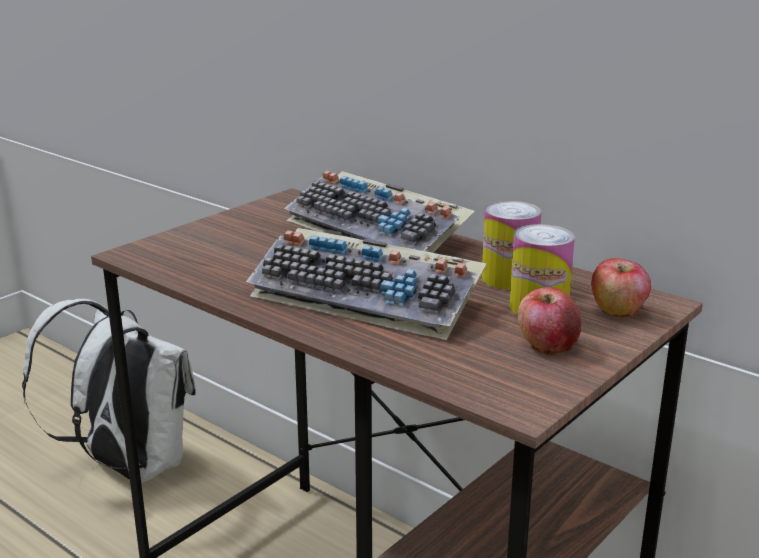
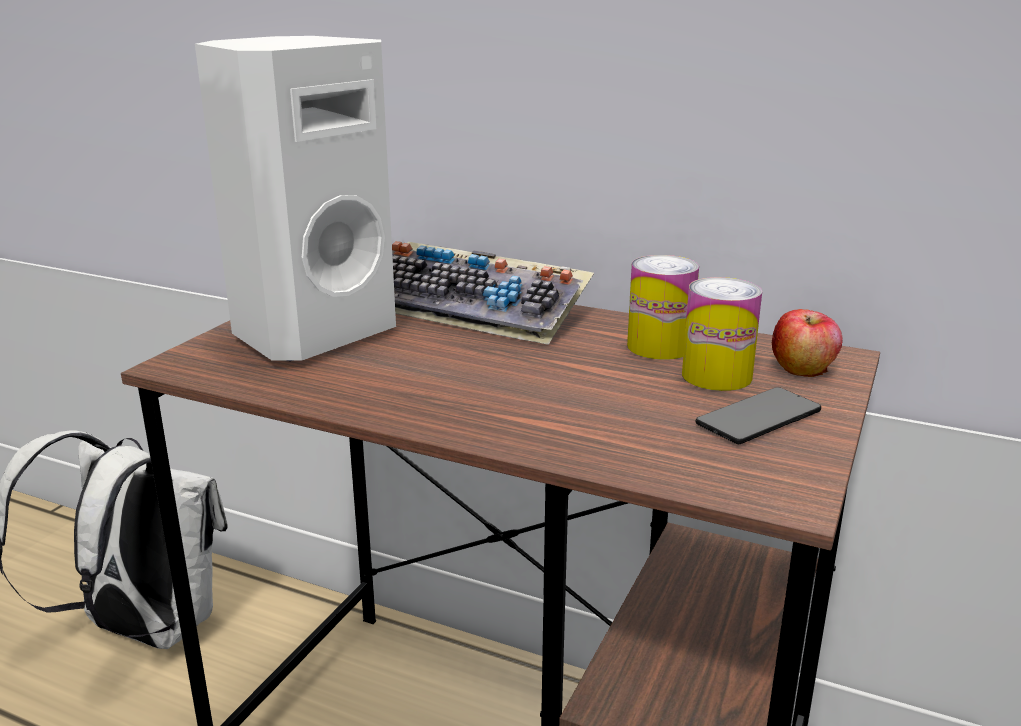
camera: 15 degrees left, 0 degrees up
(240, 239) = (311, 333): none -> white speaker
(369, 299) = (516, 388): keyboard -> none
(547, 344) = (758, 418): apple -> phone

